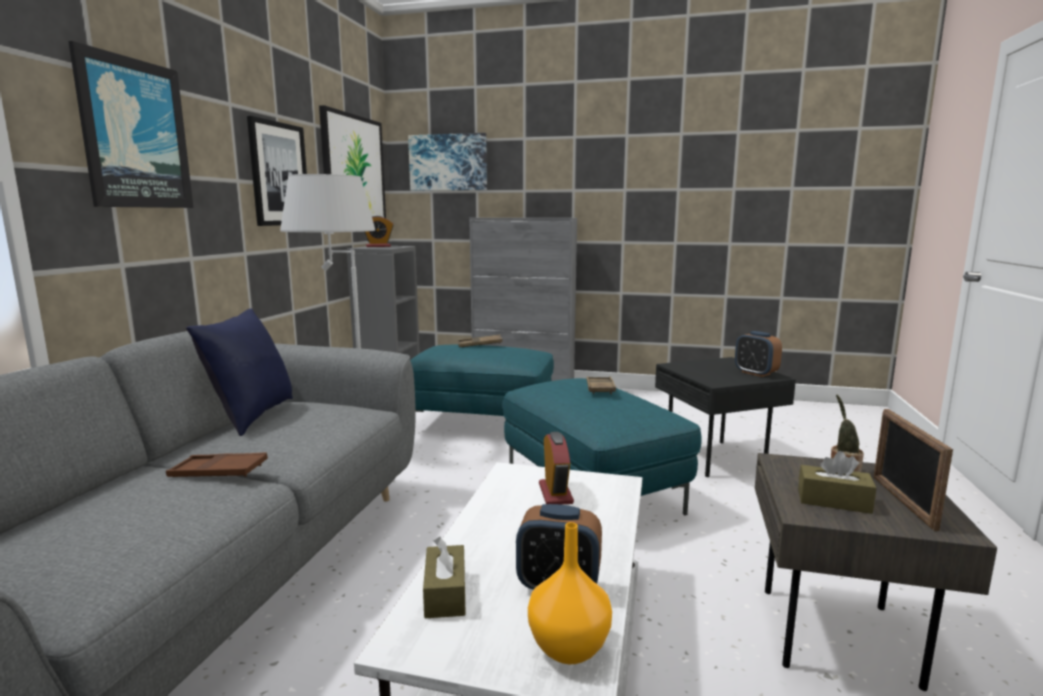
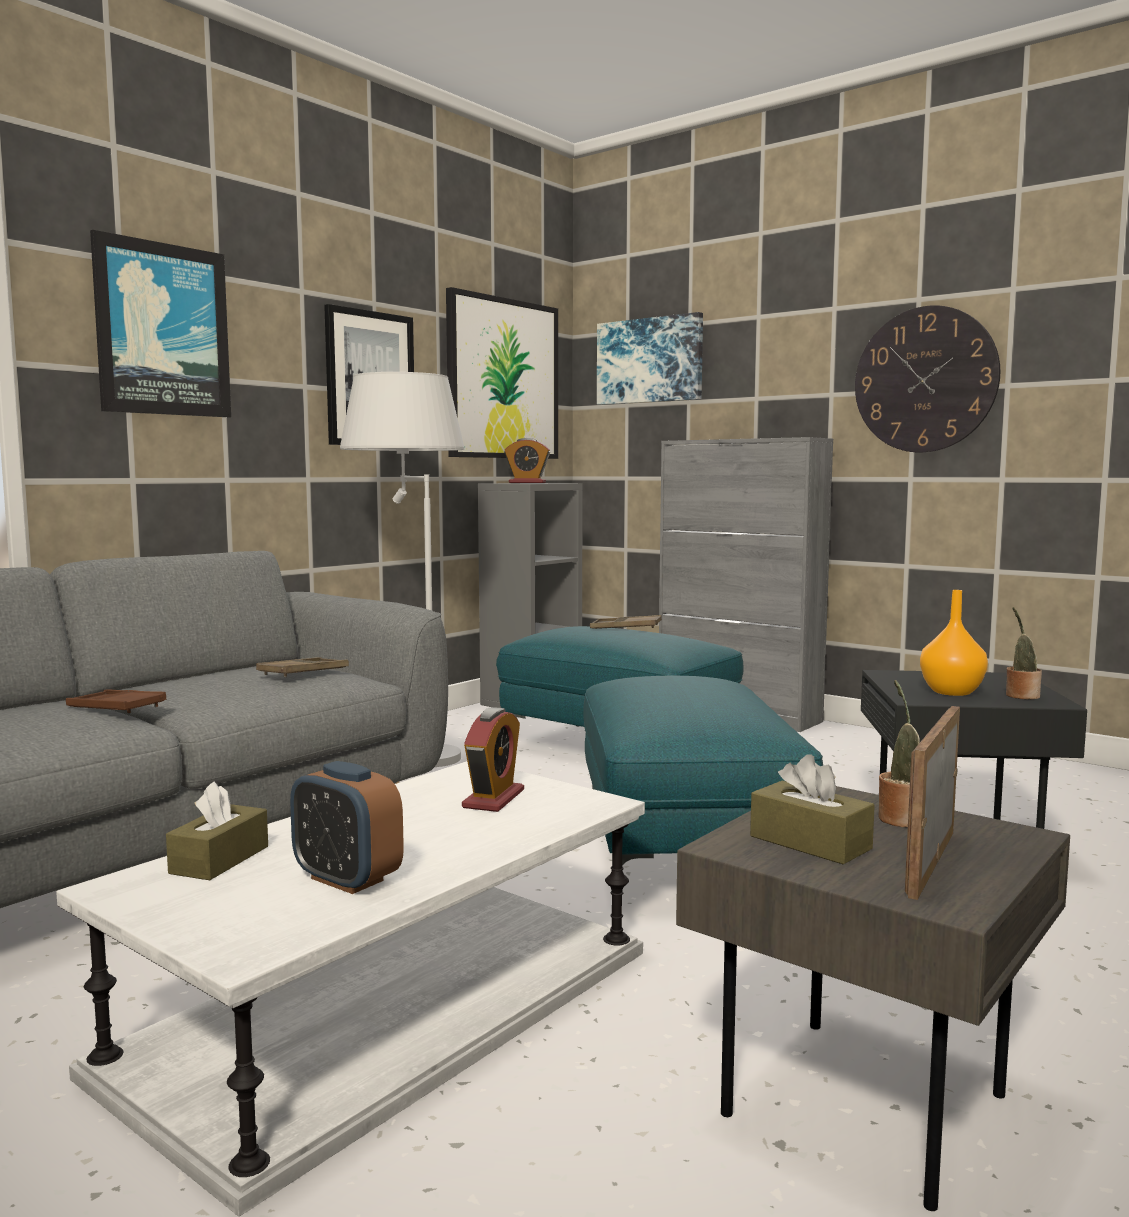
camera: 25 degrees right, 5 degrees down
(251, 416) = (223, 669): blue pillow -> none
(569, 647) = (272, 928): orange vase -> orange vase (952, 692)
(600, 389) = (705, 687): brown tray -> brown tray (304, 673)
(631, 184) = (925, 380): none -> wall clock
(755, 373) = (1021, 695): alarm clock -> potted plant

